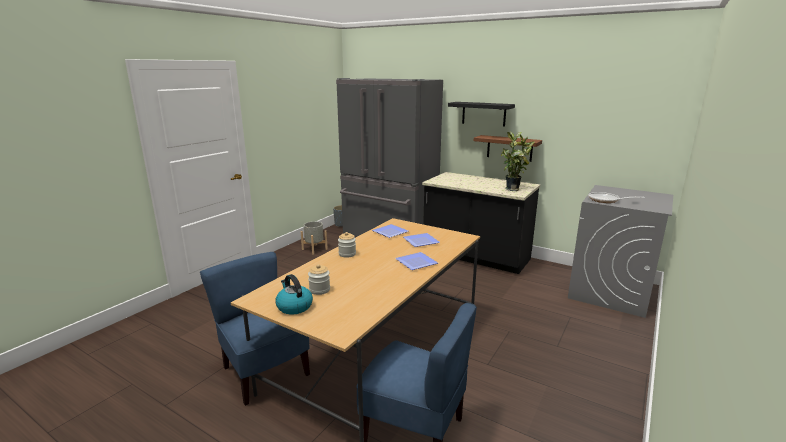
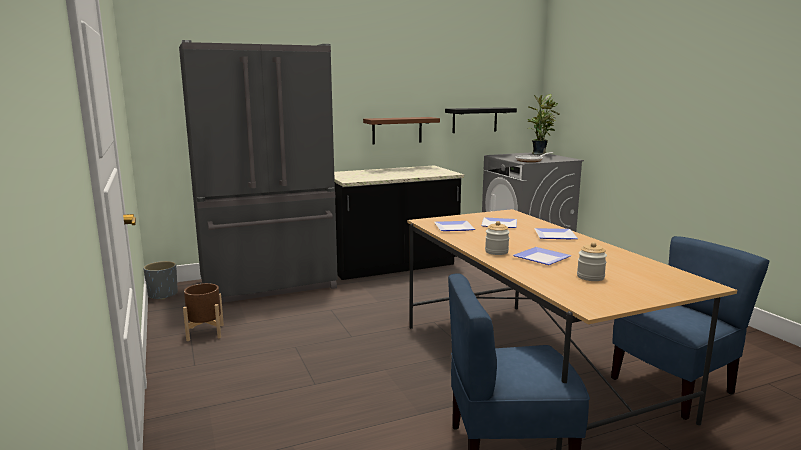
camera: 55 degrees left, 5 degrees down
(294, 306) = (627, 293): kettle -> none
(314, 249) = (205, 332): grey planter -> brown planter
(349, 269) = (544, 258): none -> plate
(483, 114) = (364, 92): black shelf -> black shelf (474, 120)
(514, 189) = (435, 171): potted plant -> potted plant (539, 154)

